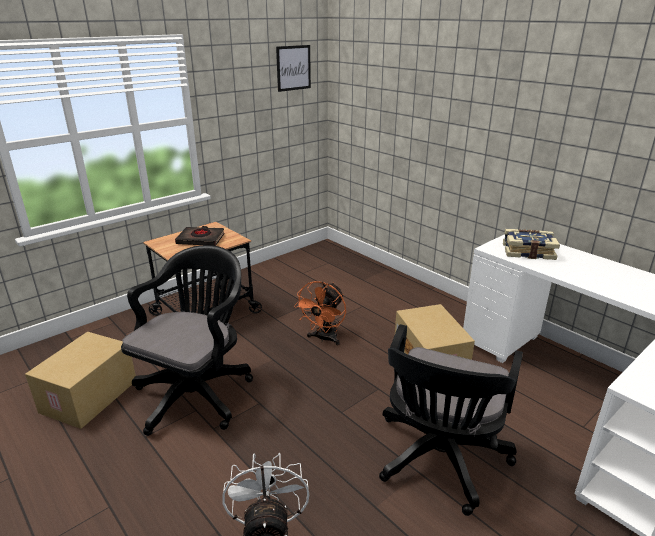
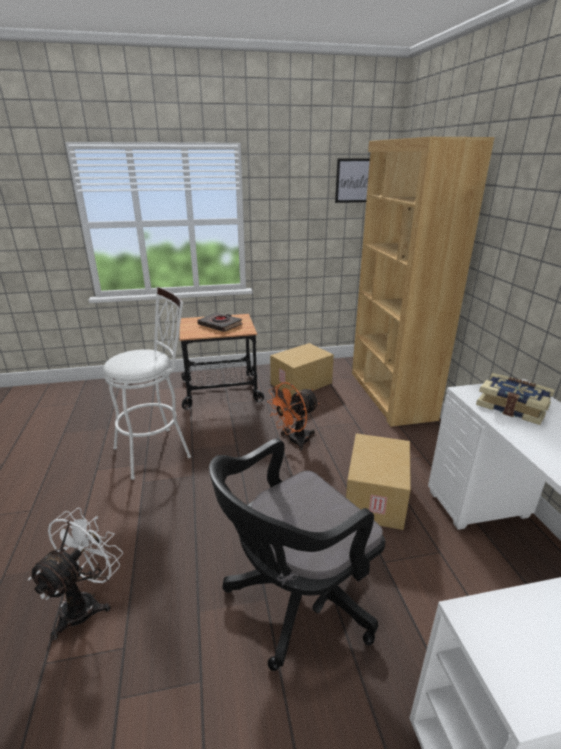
camera: 30 degrees right, 0 degrees up
(90, 397) = (92, 427): cardboard box -> cardboard box (301, 384)
(197, 392) = (158, 450): black office chair -> white stool
(370, 273) = (390, 395): none -> brown bookcase

